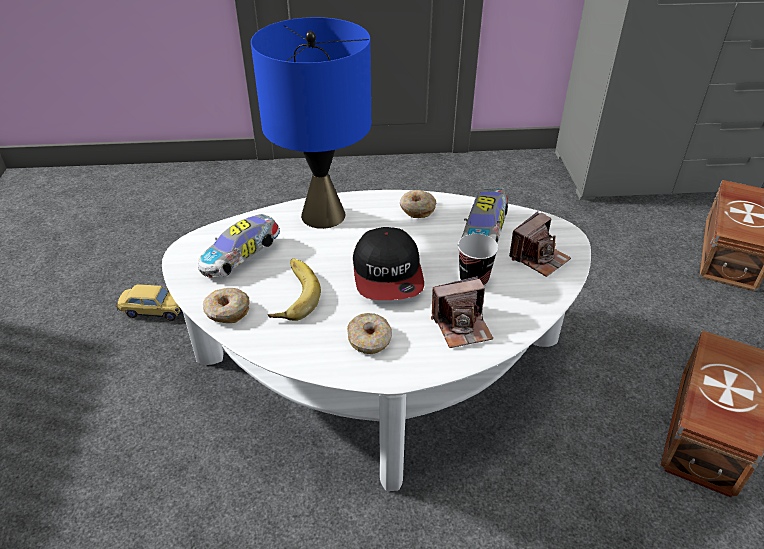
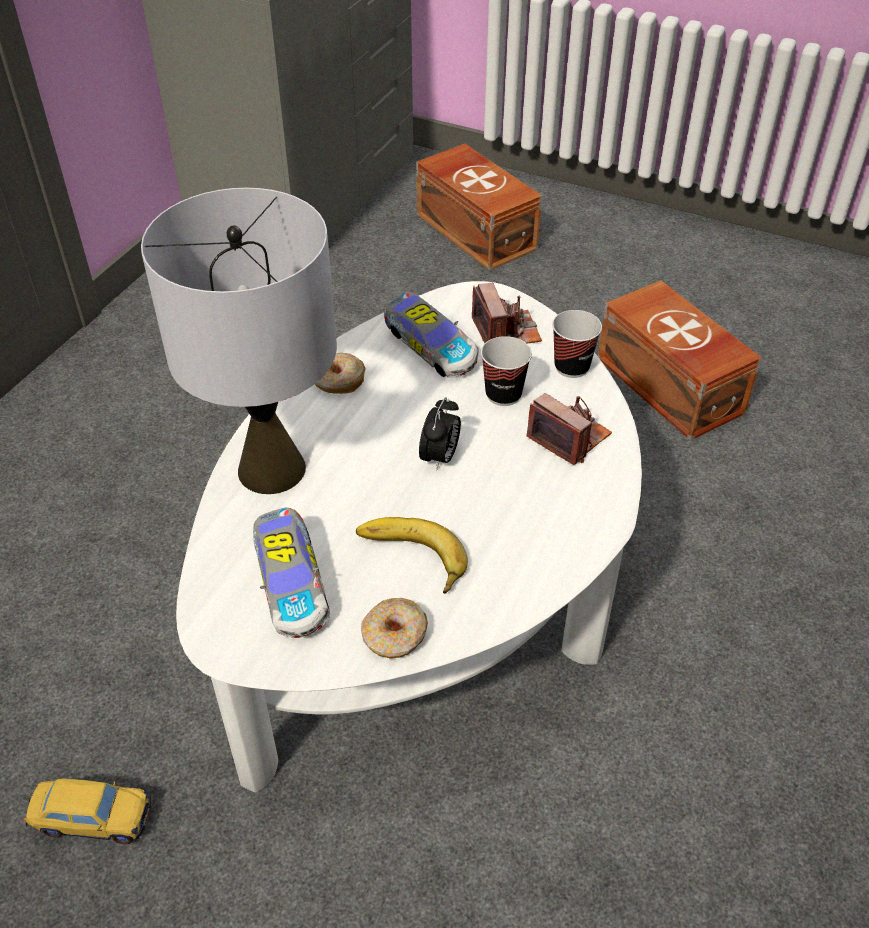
camera: 60 degrees left, 5 degrees up
(154, 310) = (92, 818): toy car -> toy car turned 60 degrees clockwise
(323, 215) = (271, 468): blue table lamp -> grey table lamp
(369, 340) = (540, 519): donut -> none
(388, 274) = (440, 457): cap -> alarm clock
(461, 326) = (569, 437): camera -> camera turned 60 degrees counterclockwise
(537, 302) = (572, 367): none -> cup

